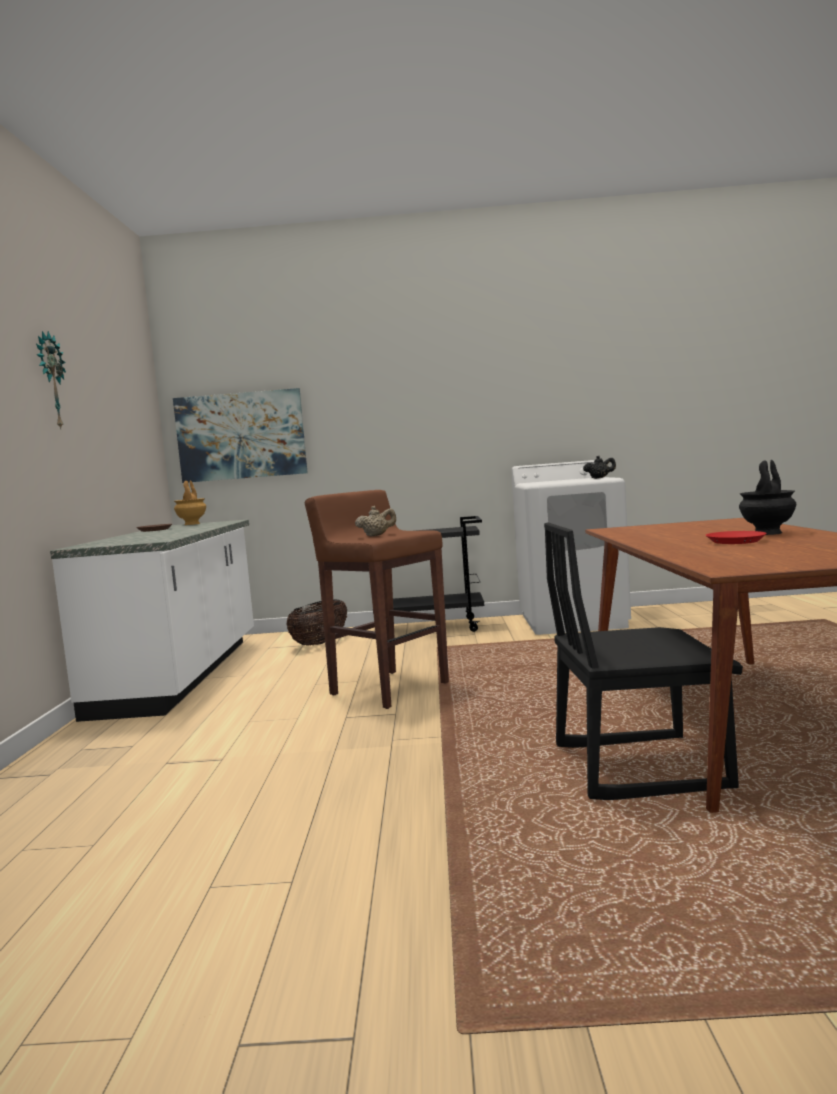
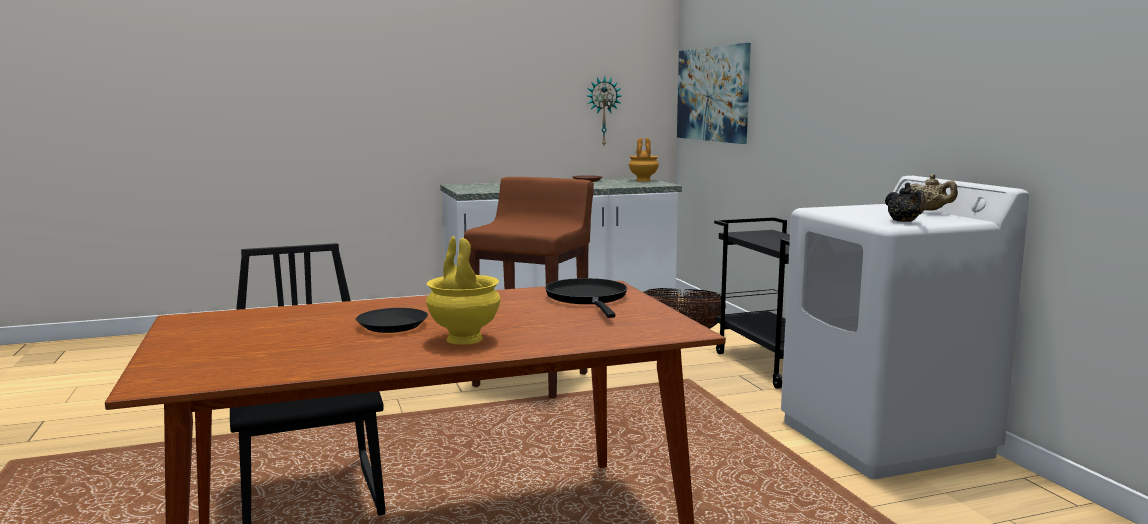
camera: 70 degrees right, 5 degrees up
(50, 381) = (474, 55): wall clock -> wall clock (603, 111)
(377, 535) = (513, 226): beige teapot -> beige teapot (930, 210)
(646, 529) = (588, 298): none -> black frying pan
(736, 541) = (392, 326): red plate -> black plate
(767, 533) = (463, 339): black vase -> yellow vase

